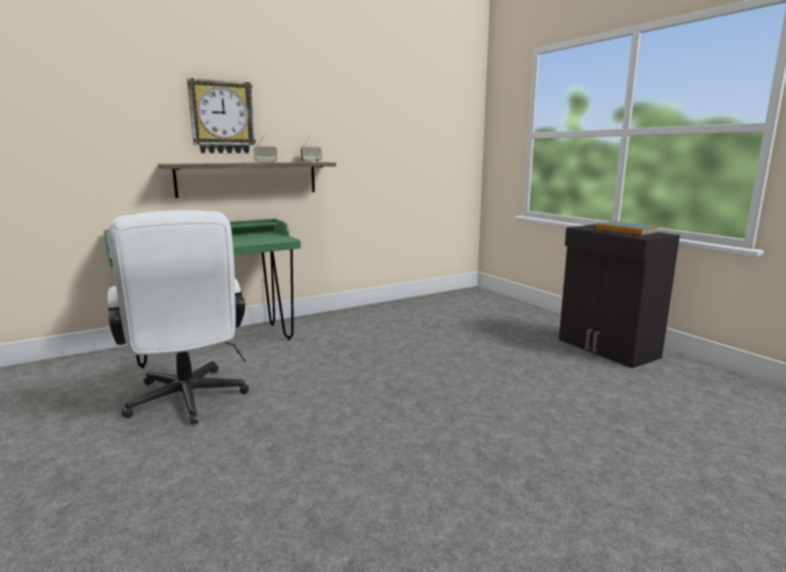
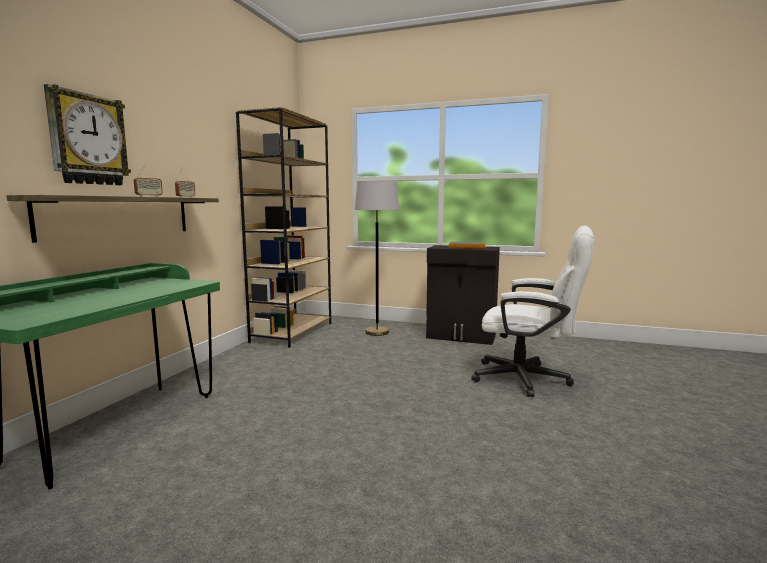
camera: 40 degrees left, 5 degrees down
(188, 402) = (197, 496): white office chair -> white office chair (530, 379)
(433, 302) = (292, 332): none -> brown bookcase
(515, 320) = (377, 332): none -> grey floor lamp

